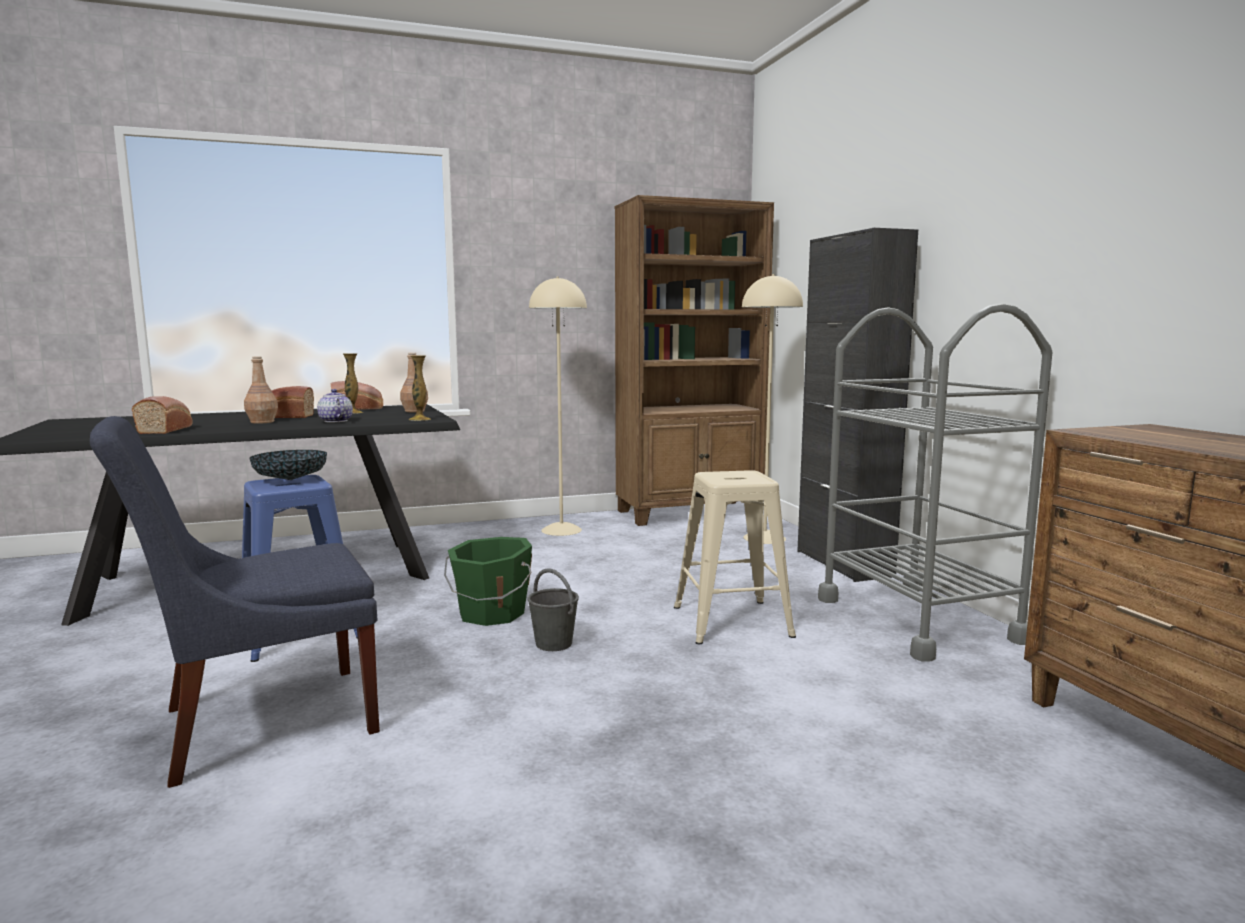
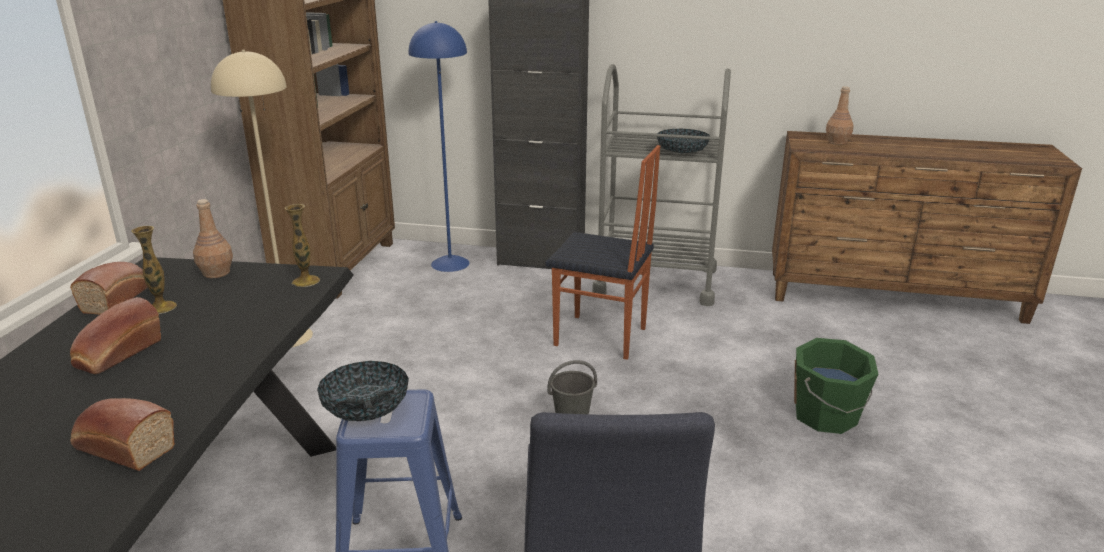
camera: 60 degrees left, 15 degrees up
(262, 422) = (156, 372): brown bottle -> brown bottle (837, 142)
(335, 421) = (234, 325): teapot -> none
(491, 613) = (476, 432): green bucket -> green bucket (827, 416)
(730, 622) = (600, 338): beige stool -> chair
(764, 538) = (450, 263): beige floor lamp -> blue floor lamp
(917, 421) = (682, 153): none -> bowl

